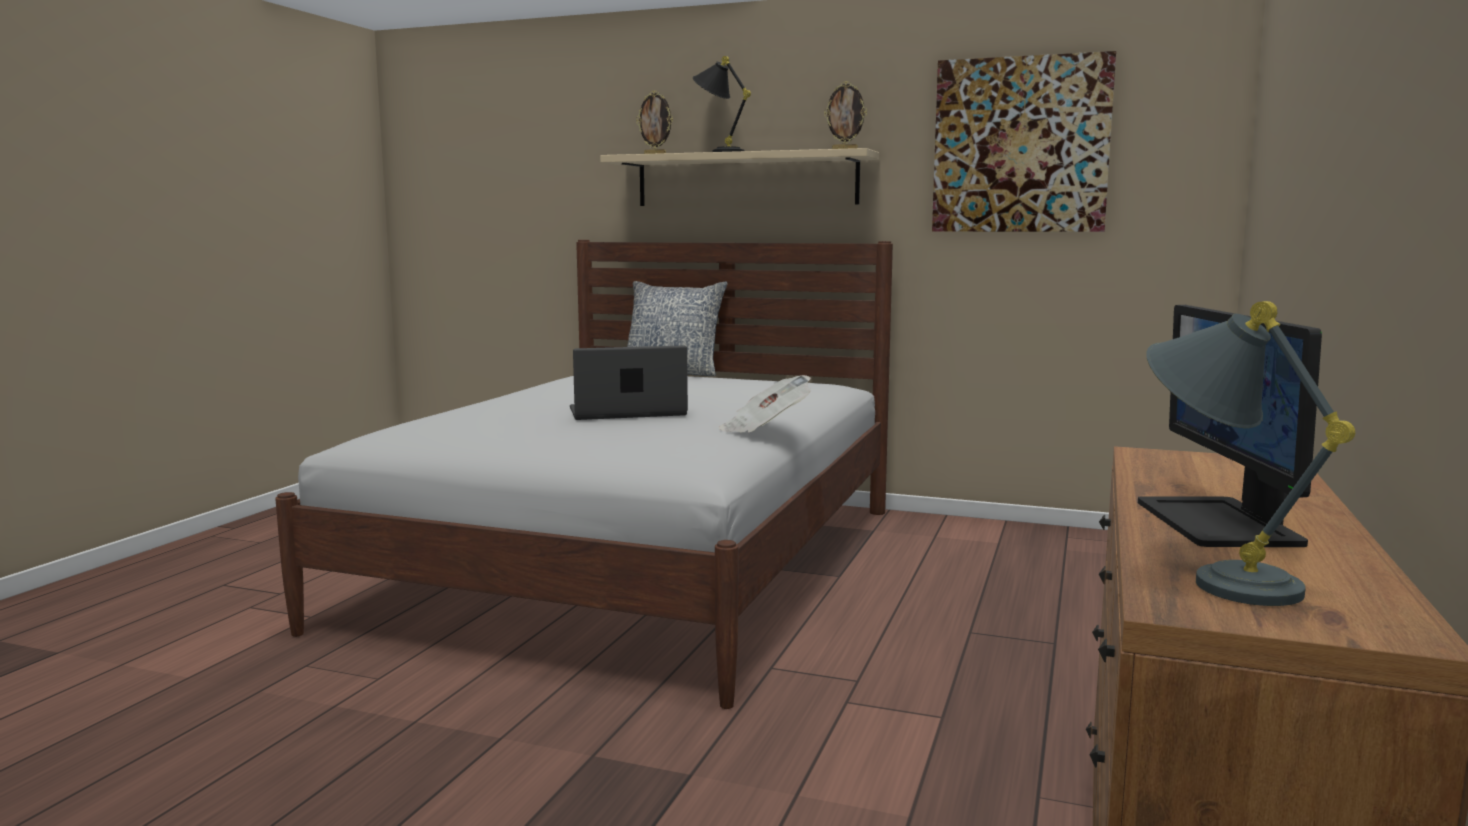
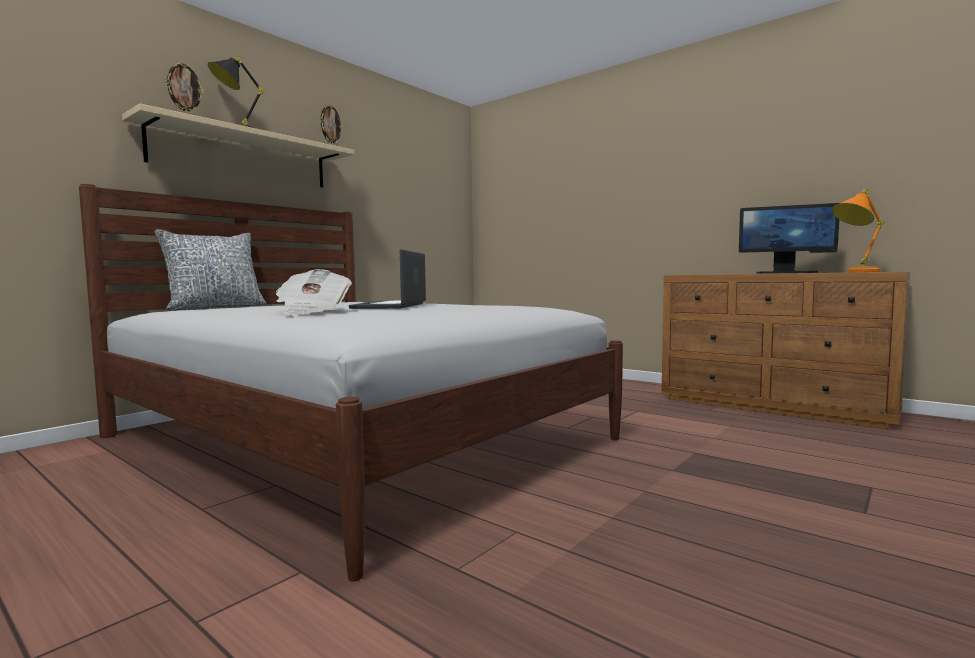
camera: 70 degrees left, 5 degrees down
(765, 429) = (482, 303): newspaper -> newspaper (312, 312)
(1020, 145) = (398, 167): picture -> none
(1213, 578) = (854, 272): grey table lamp -> orange table lamp

